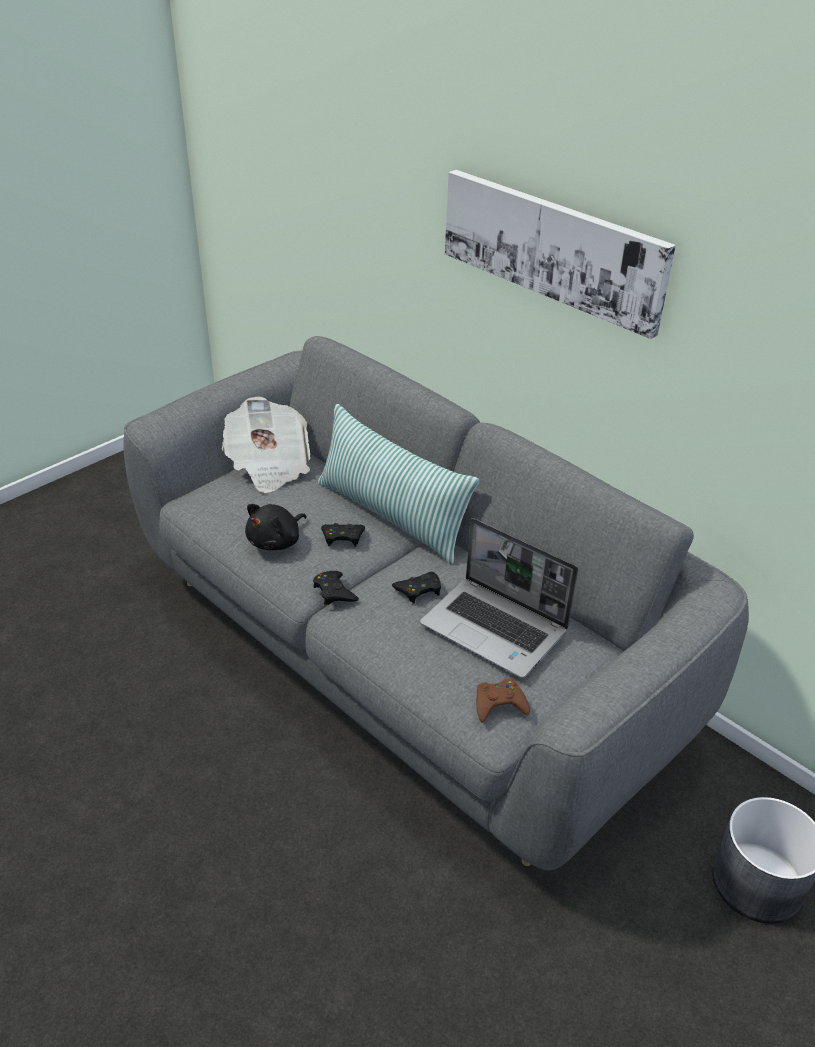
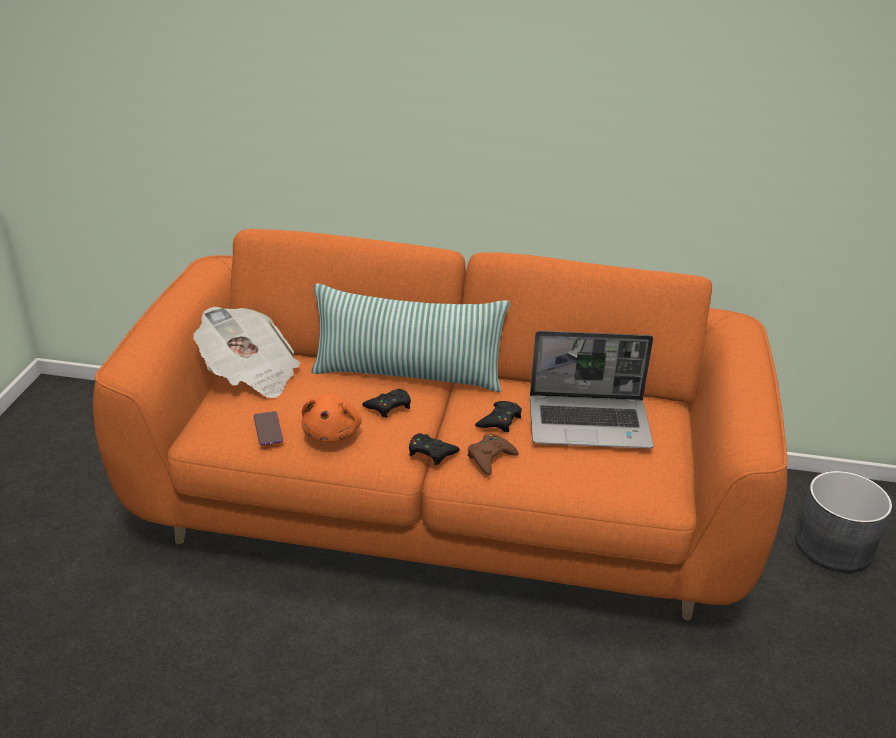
camera: 35 degrees left, 5 degrees down
(233, 516) = (268, 429): none -> phone
(276, 541) = (332, 433): black plush toy -> orange plush toy
(403, 656) = (443, 512): grey sofa -> orange sofa
(499, 704) = (653, 475): brown game controller -> brown game controller (490, 457)
(552, 248) = (505, 74): picture -> none

